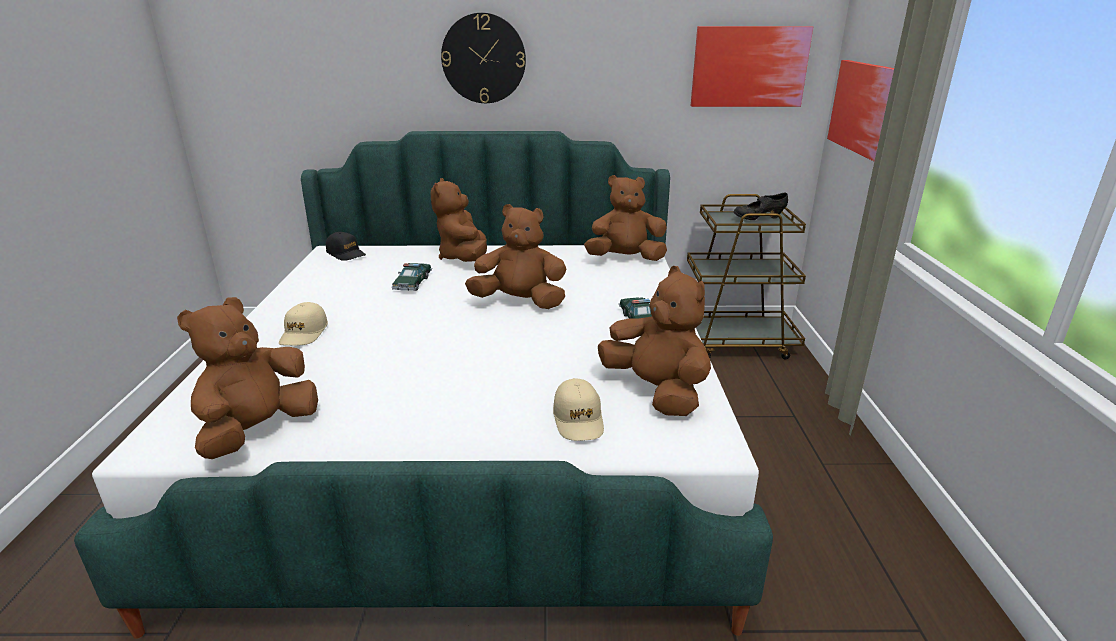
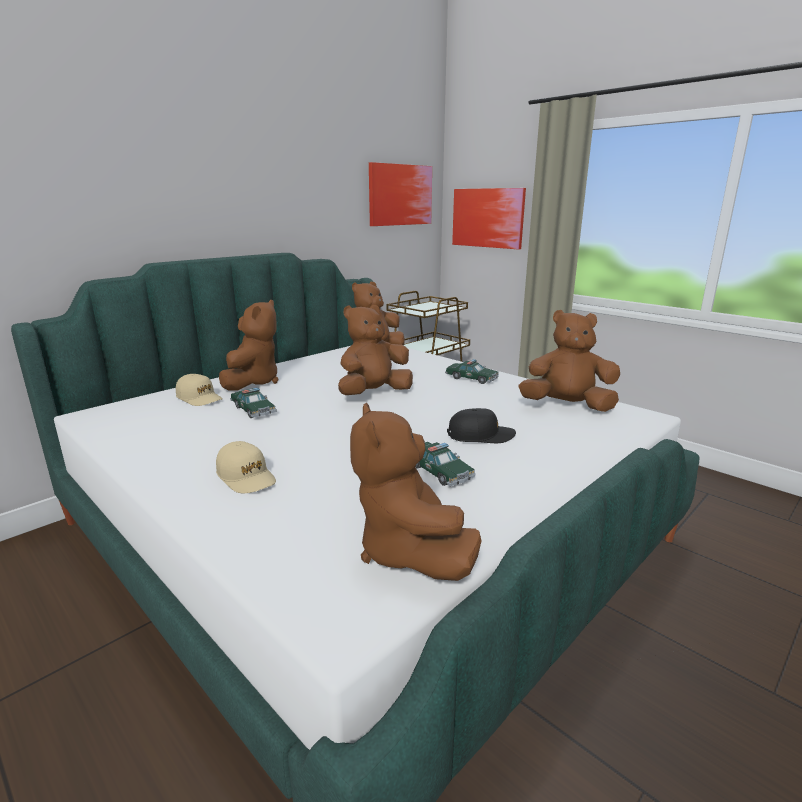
camera: 45 degrees left, 5 degrees down
(346, 254) = (116, 412): black cap -> black cap (480, 435)
(401, 390) = (438, 471): none -> toy car
(464, 258) = (253, 382): brown plush toy -> brown plush toy turned 120 degrees counterclockwise
(483, 59) = (210, 185): wall clock -> none
(578, 419) = (571, 434): beige cap -> beige cap (199, 398)
(758, 219) = (429, 306): black shoe -> none

